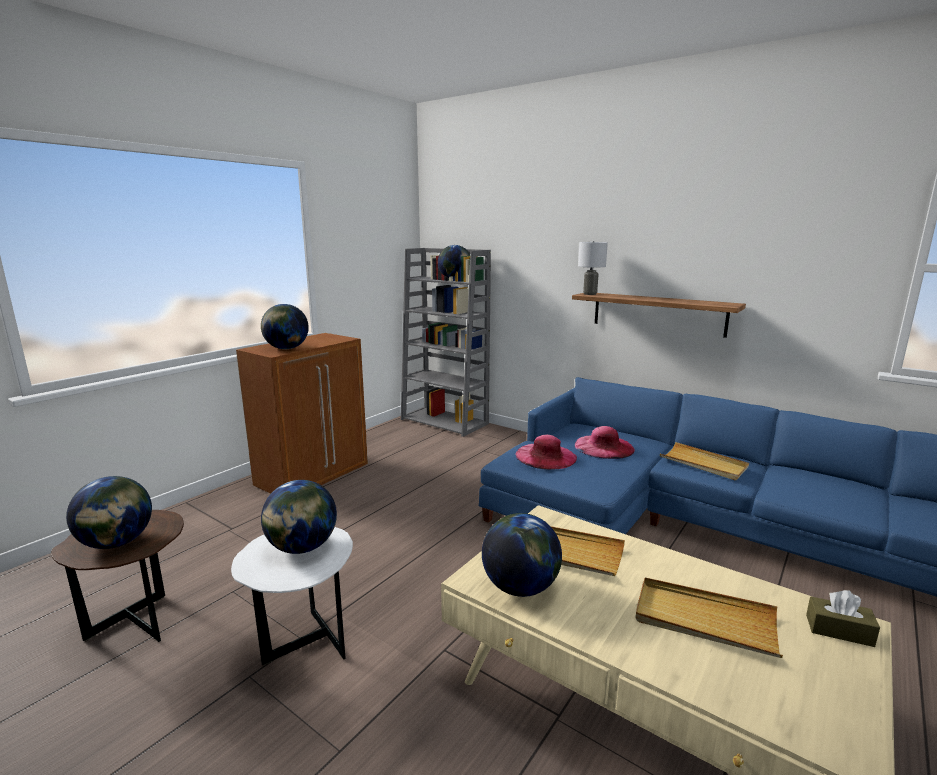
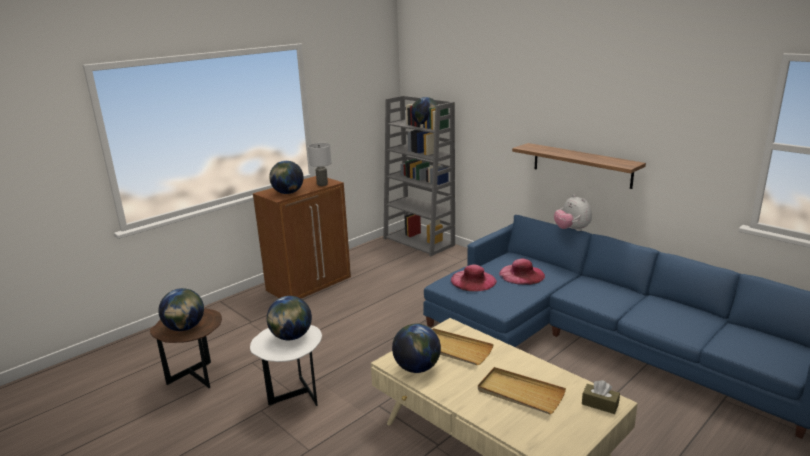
camera: 10 degrees right, 5 degrees up
(590, 294) = (528, 147): white table lamp -> white table lamp (322, 185)
(656, 390) = (572, 230): none -> plush toy
(703, 464) = (593, 292): beige tray -> none

